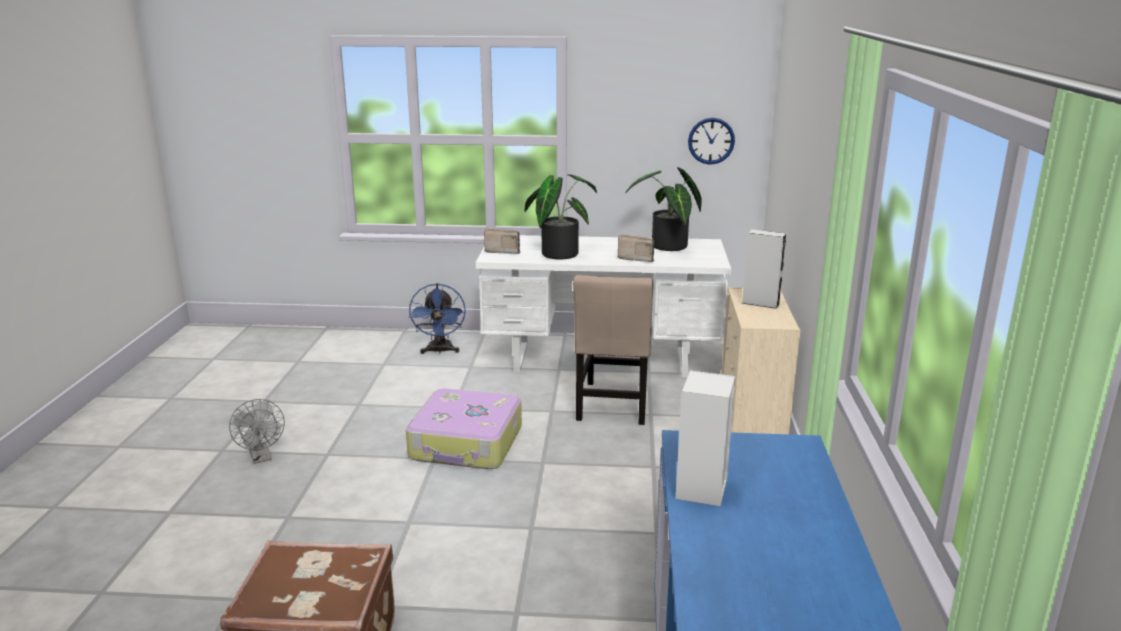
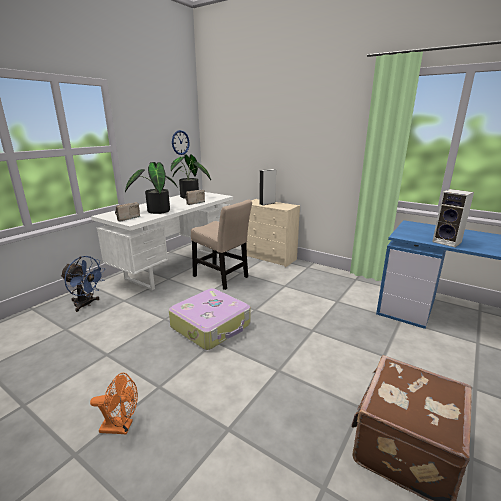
camera: 60 degrees left, 0 degrees up
(262, 457) = (121, 427): grey fan -> orange fan

